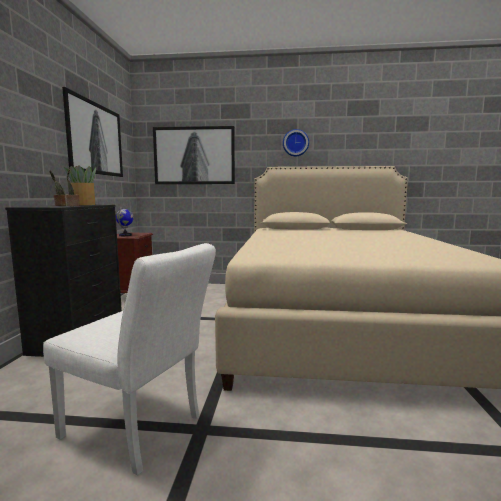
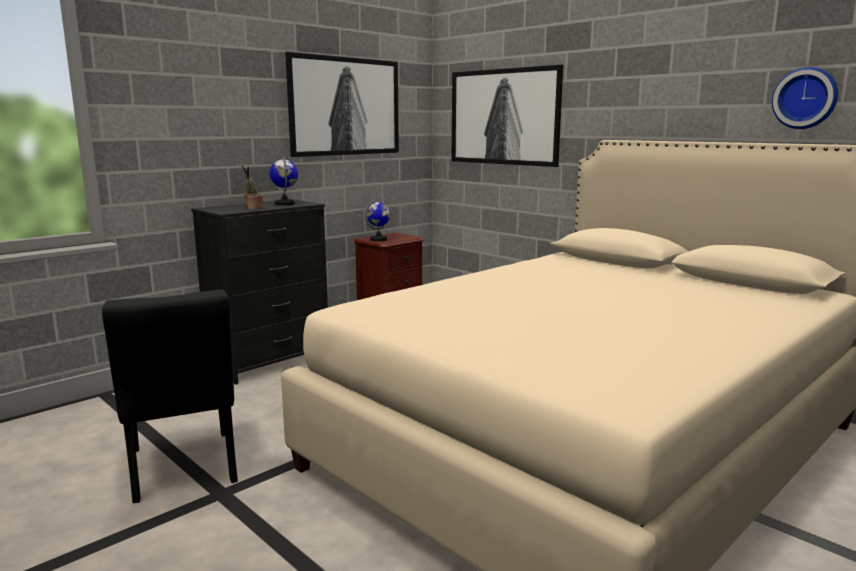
camera: 40 degrees right, 5 degrees up
(83, 204) = (285, 204): potted plant -> globe
(139, 430) = (183, 471): white chair -> black chair
(295, 143) = (663, 93): wall clock -> wall clock (805, 98)

